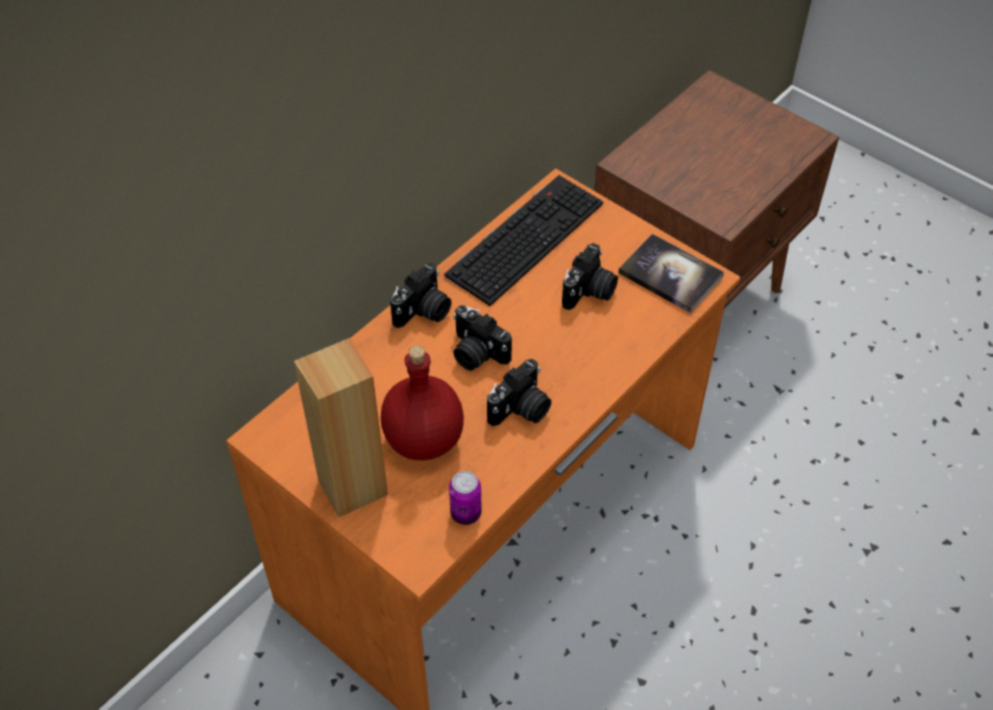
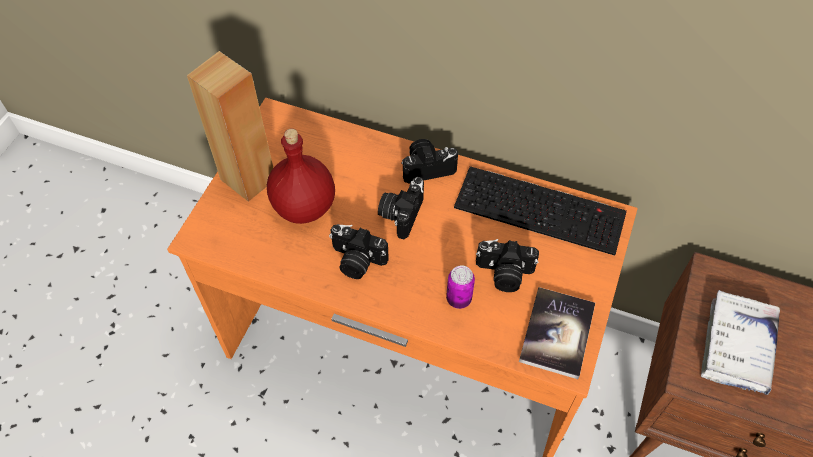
camera: 70 degrees right, 5 degrees up
(424, 312) = (427, 167): camera -> camera turned 150 degrees clockwise
(465, 513) = (245, 254): can -> can (458, 299)
(704, 177) = (737, 346): none -> white book

